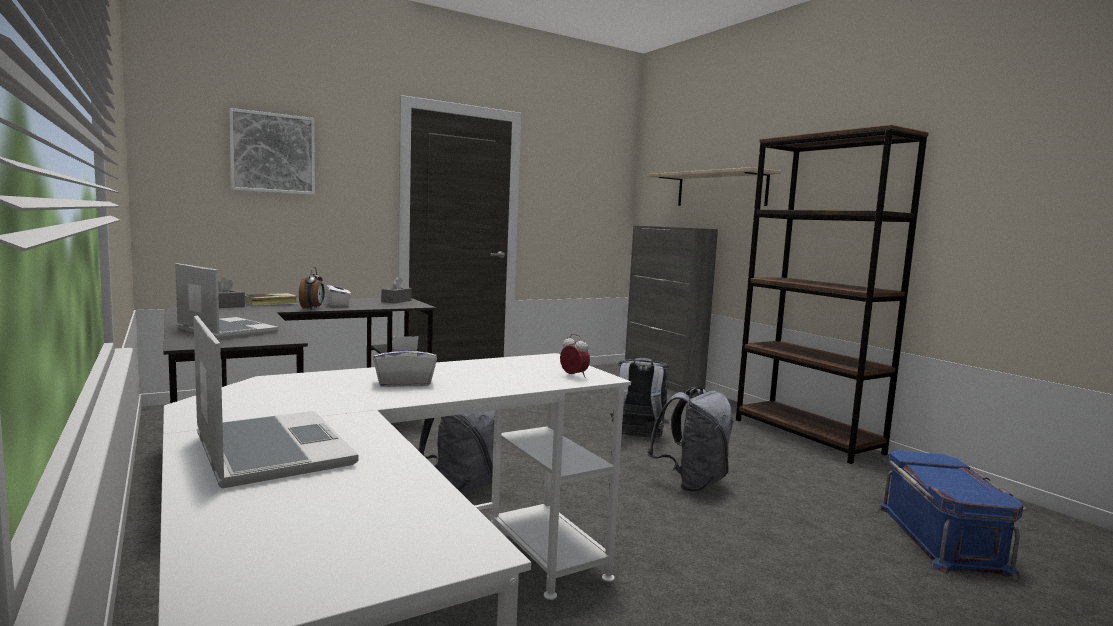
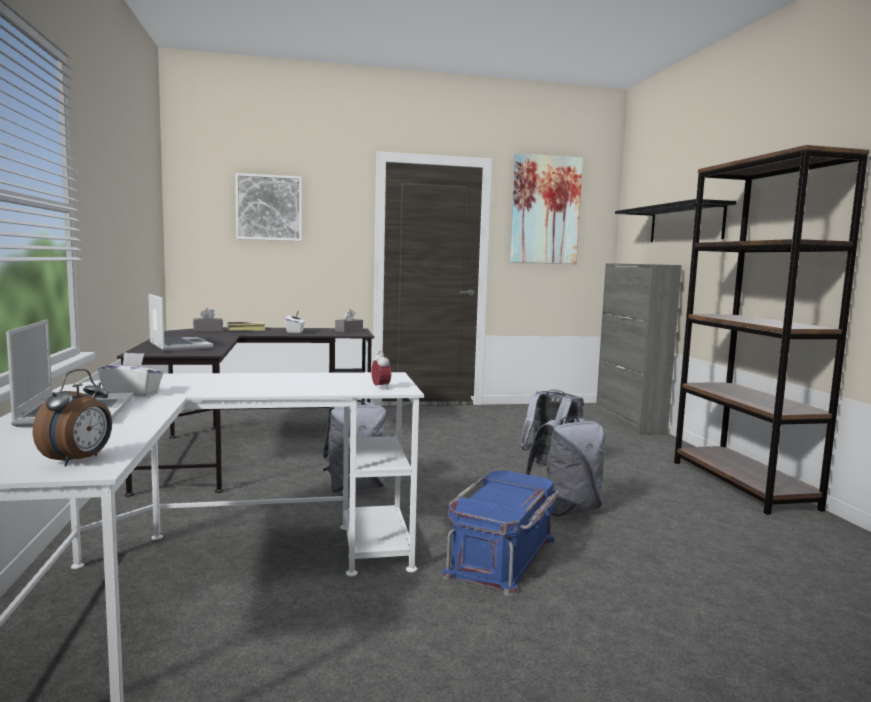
camera: 20 degrees right, 0 degrees up
(312, 308) = (270, 334): alarm clock -> alarm clock (79, 460)
(404, 383) = (238, 383): white tissue box -> white tissue box (132, 393)
(571, 169) = (545, 210): none -> picture
(720, 190) = (685, 224): beige shelf -> black shelf
(943, 539) = (799, 593): blue storage box -> blue storage box (503, 557)

